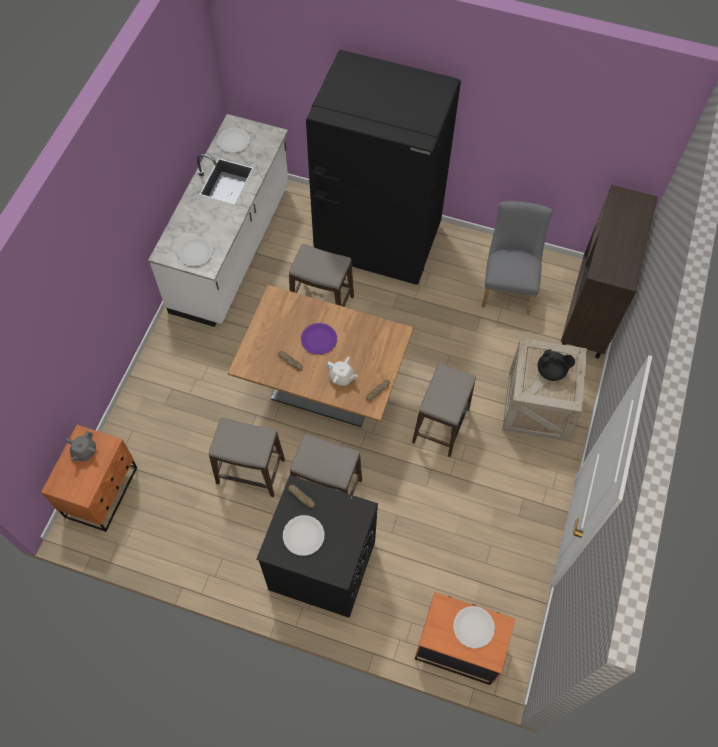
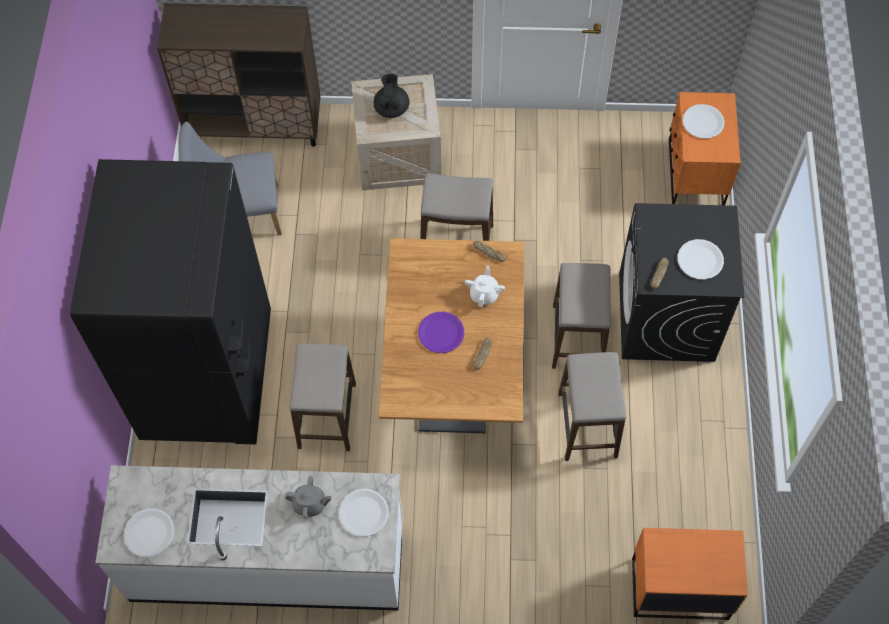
camera: 105 degrees left, 0 degrees up
(84, 451) = (677, 565): grey teapot -> grey teapot (310, 504)

